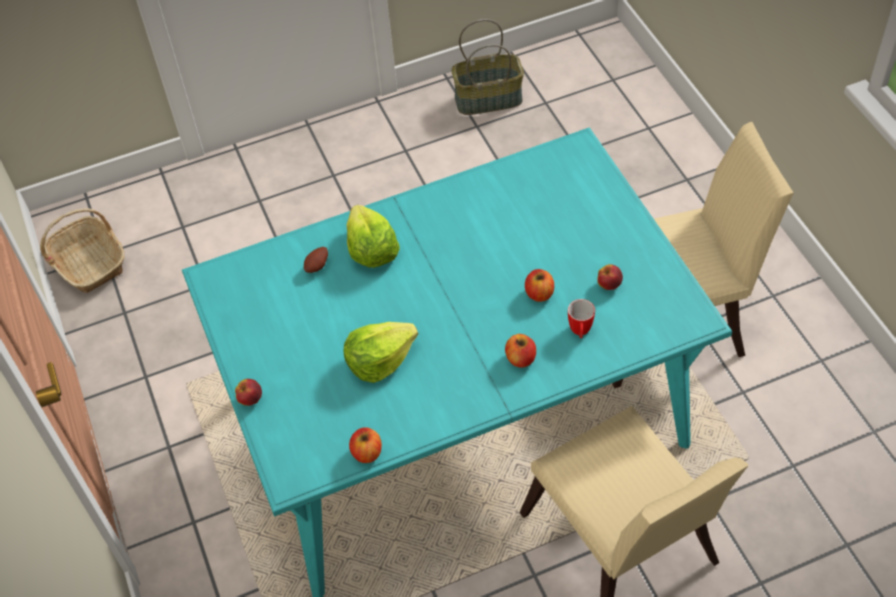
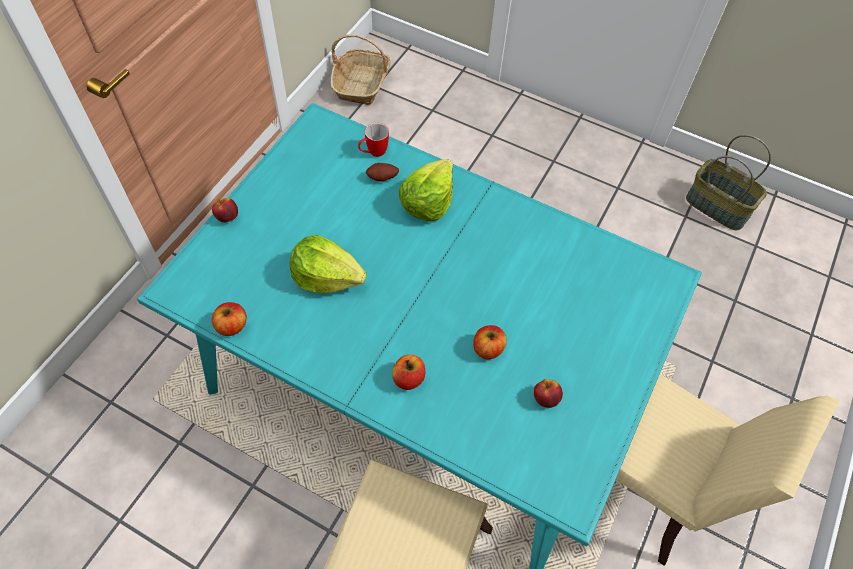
camera: 45 degrees right, 5 degrees up
(580, 333) = (473, 408): mug -> mug (373, 153)

